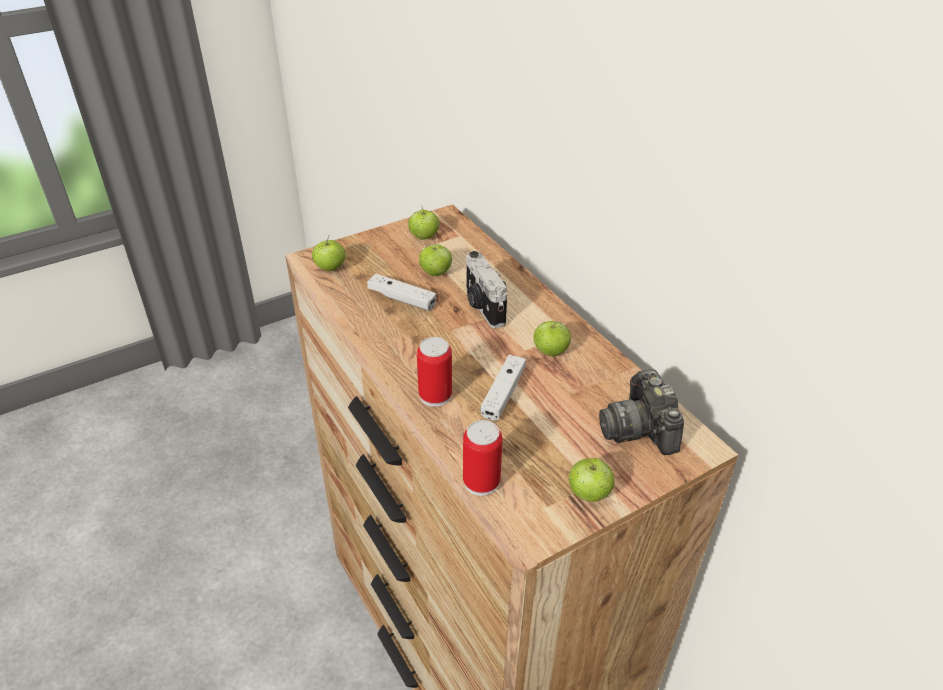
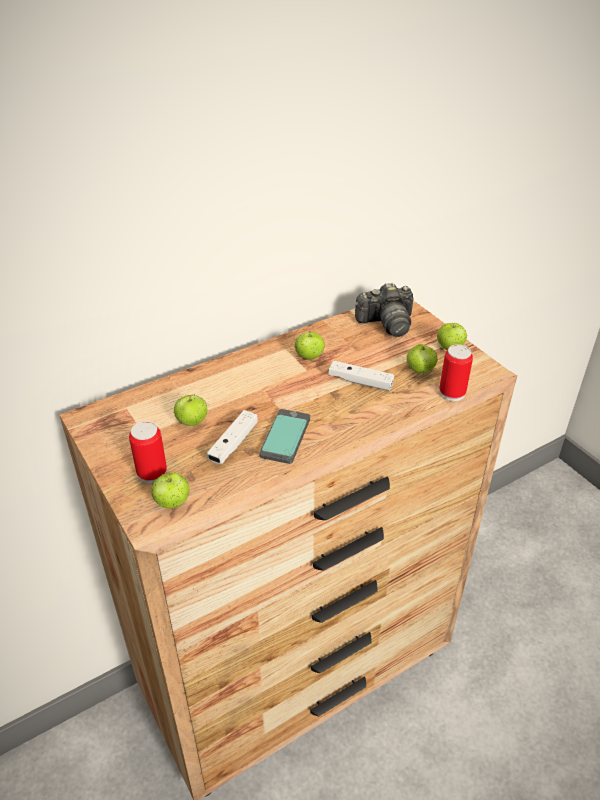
camera: 90 degrees left, 0 degrees up
(408, 332) = (285, 437): none -> phone
(424, 237) = (124, 432): apple -> apple (420, 370)
(435, 395) = (367, 417): can -> can (152, 473)
(483, 307) = (248, 392): camera -> none

